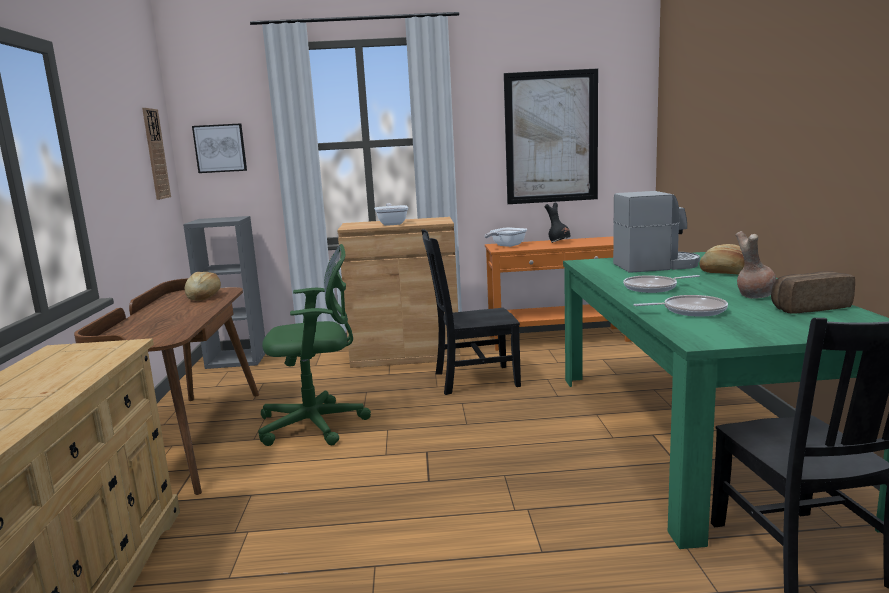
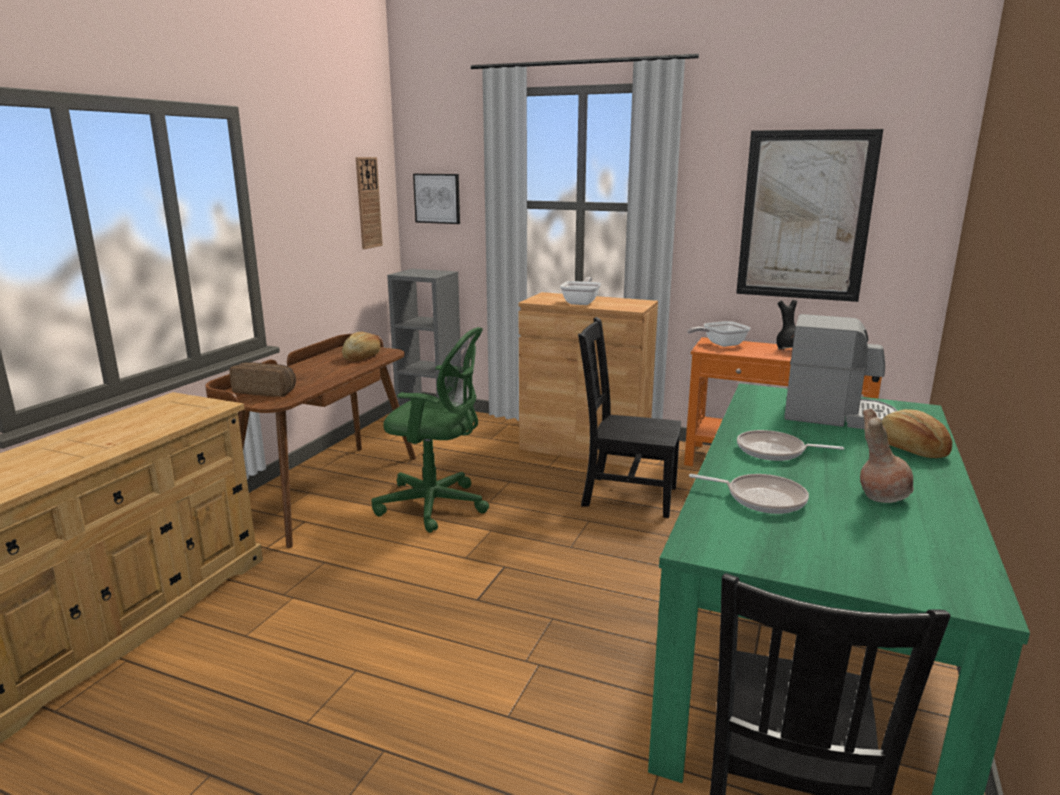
camera: 25 degrees right, 5 degrees up
(808, 307) = (921, 534): bread -> bread (266, 391)

